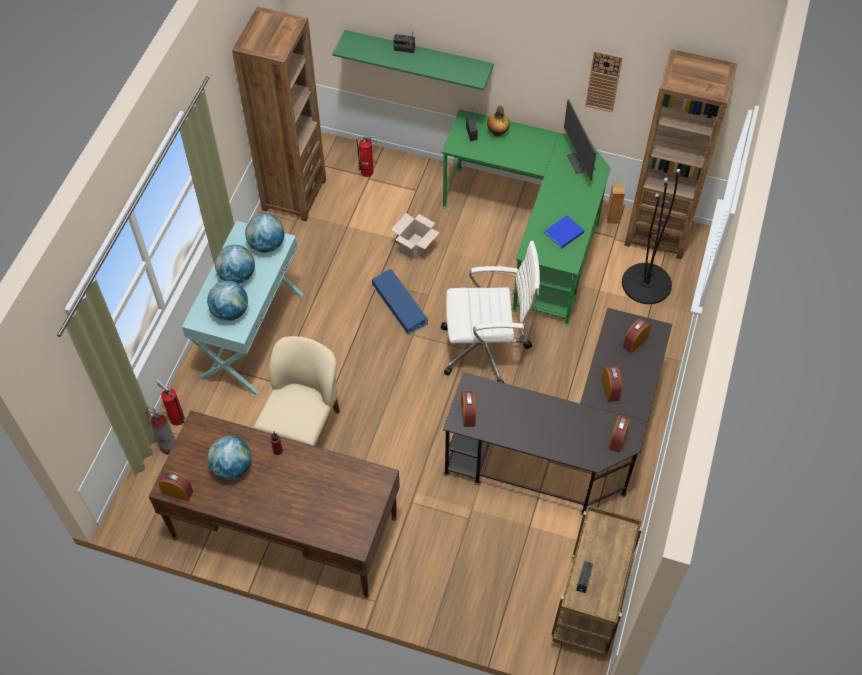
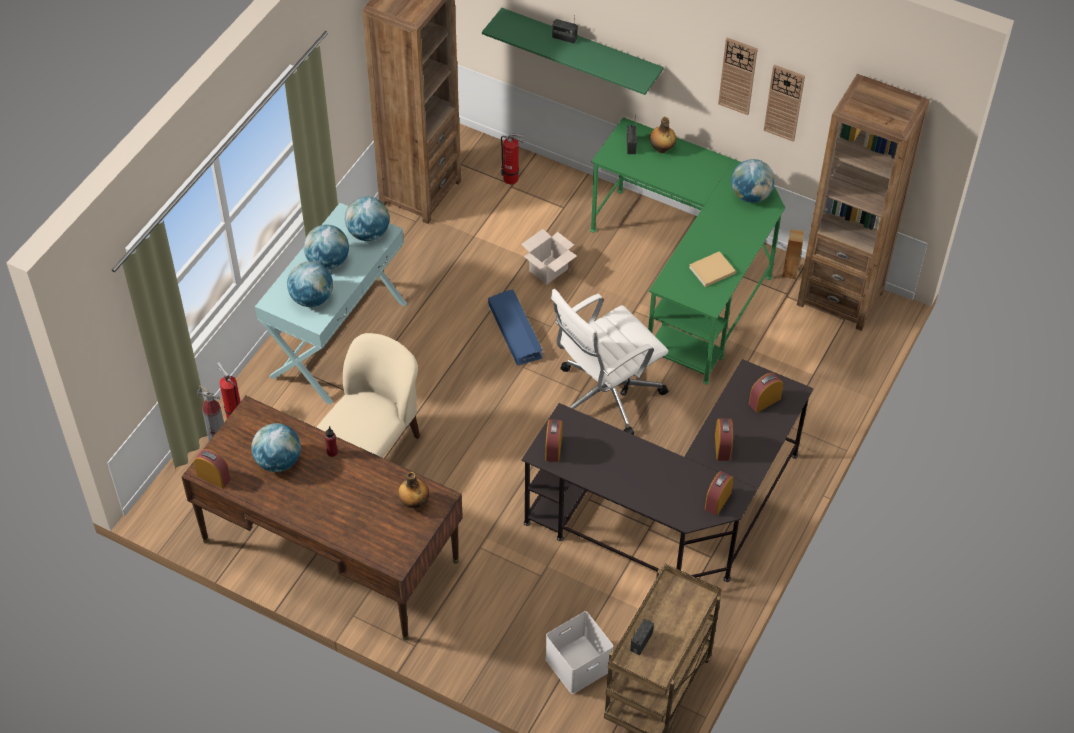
camera: 10 degrees right, 5 degrees down
(359, 485) = (414, 502): none -> bottle
(486, 349) = (605, 395): white office chair -> white office chair turned 135 degrees clockwise
(517, 595) = (578, 666): none -> white storage box
(561, 63) = (738, 76): none -> wall clock
(563, 233) = (711, 271): blue book -> beige book
(580, 162) = (750, 196): monitor -> globe
(646, 283) = (812, 352): black floor lamp -> none

